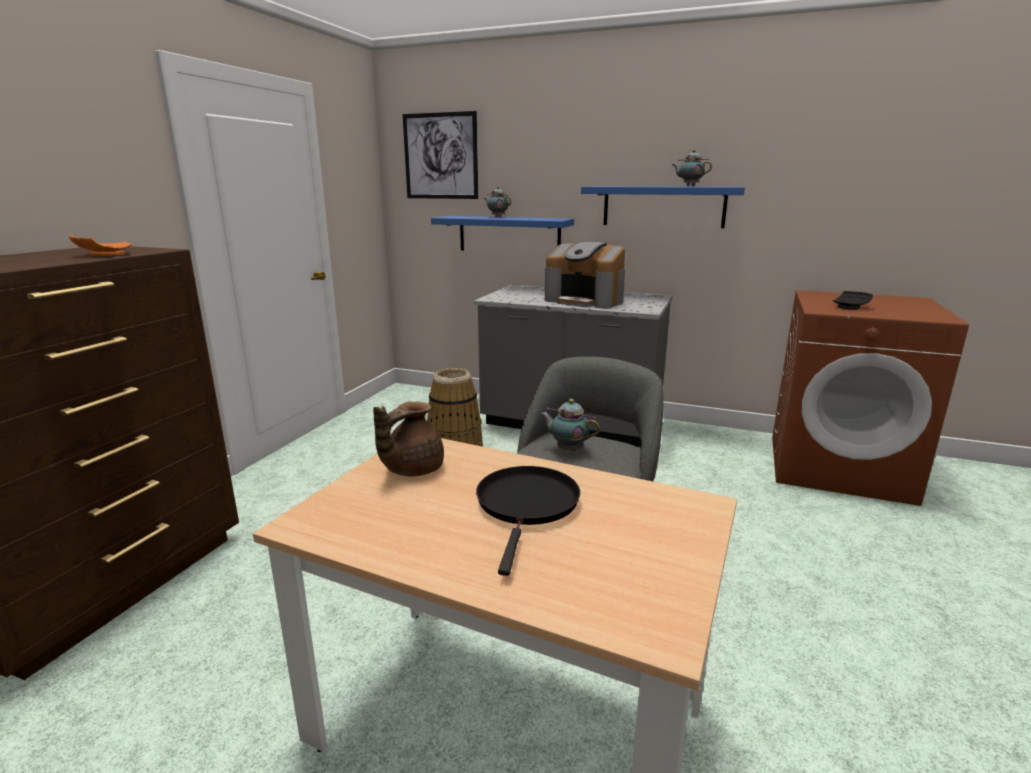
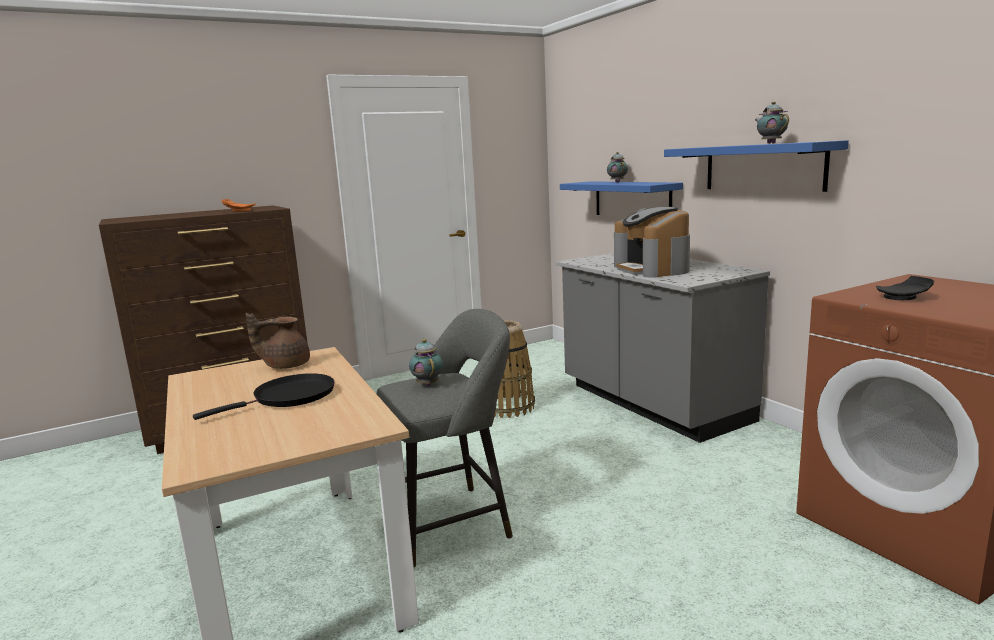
camera: 40 degrees right, 5 degrees down
(440, 156) = (584, 125): picture -> none

